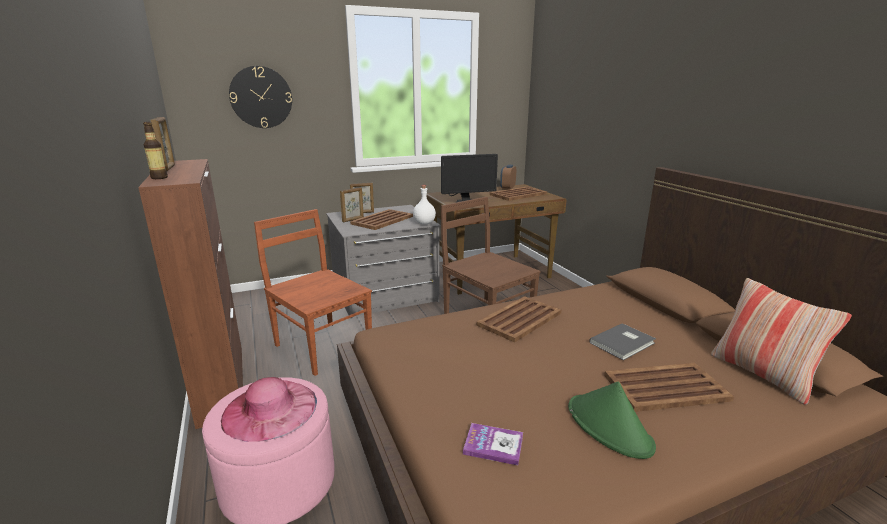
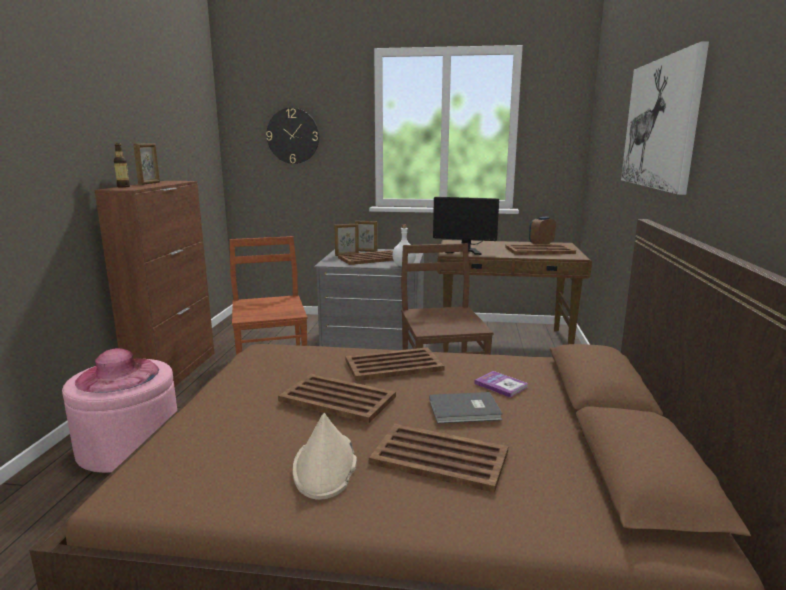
camera: 30 degrees right, 5 degrees down
(493, 445) = (210, 443): book -> book (501, 385)
(526, 363) = (336, 398): none -> brown tray
(609, 427) = (325, 466): green hat -> beige hat
(661, 93) = (660, 124): none -> picture
(762, 374) = (586, 485): pillow -> none

